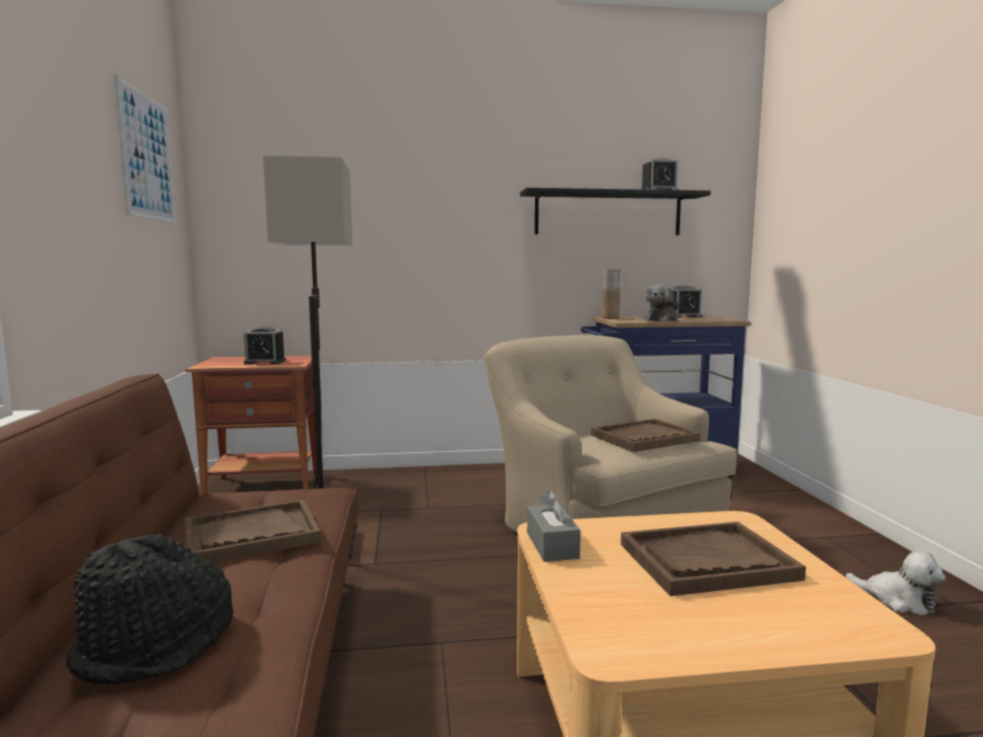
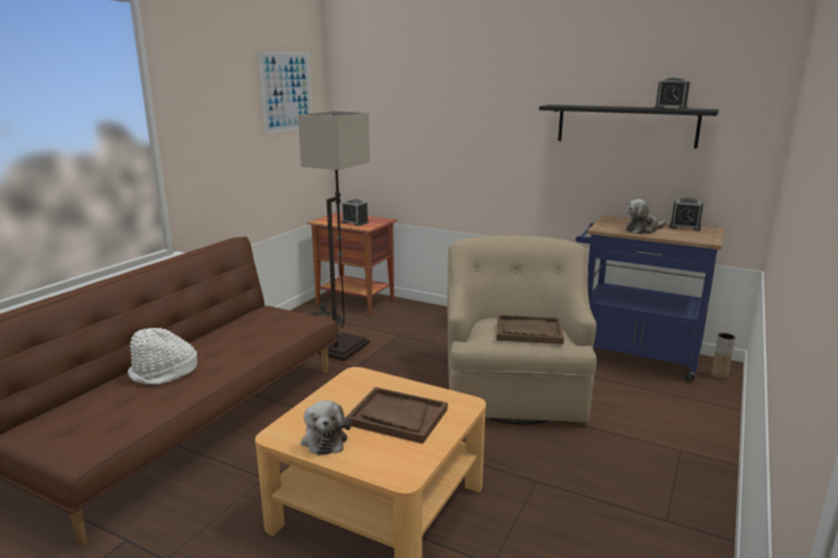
camera: 35 degrees right, 10 degrees up
(157, 645) = (164, 373): black hat -> white hat
(251, 535) = (250, 335): brown tray -> none
(552, 545) = (344, 382): grey tissue box -> none
(610, 318) = (608, 220): brown vase -> brown vase (719, 375)
(897, 600) = (646, 507): plush toy -> plush toy (324, 439)

